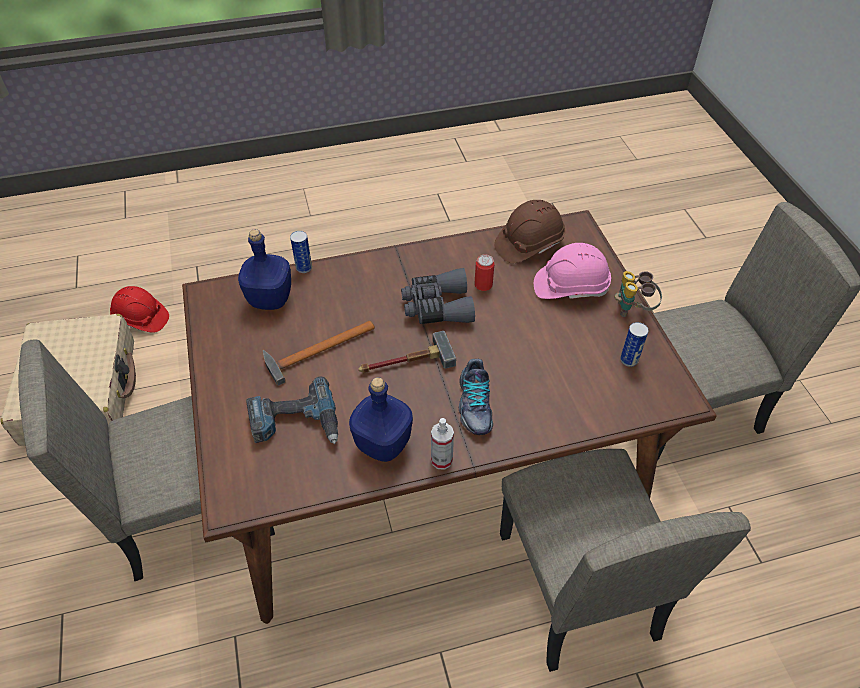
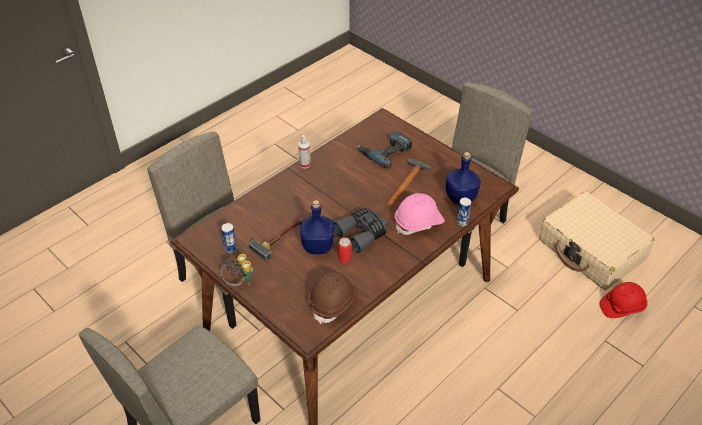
camera: 150 degrees right, 5 degrees down
(382, 443) = (337, 160): blue bottle -> blue bottle (318, 246)
(405, 362) = (356, 197): hammer -> hammer (280, 238)
(474, 405) = (305, 192): shoe -> none
(570, 286) = (288, 281): pink hard hat -> pink hard hat (419, 222)

